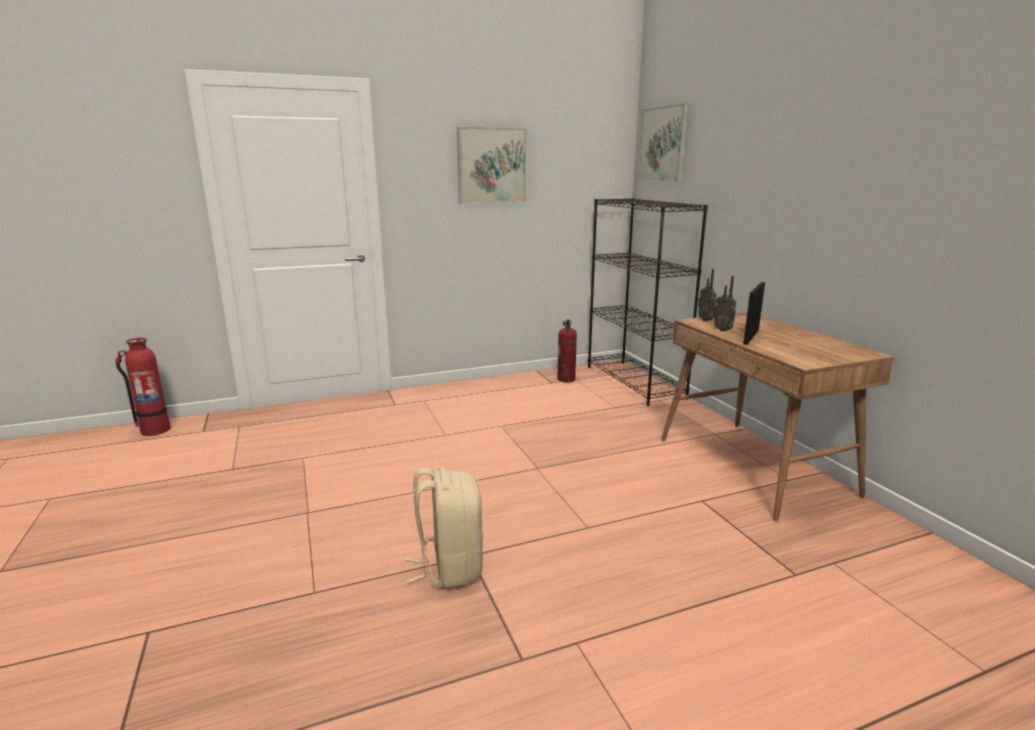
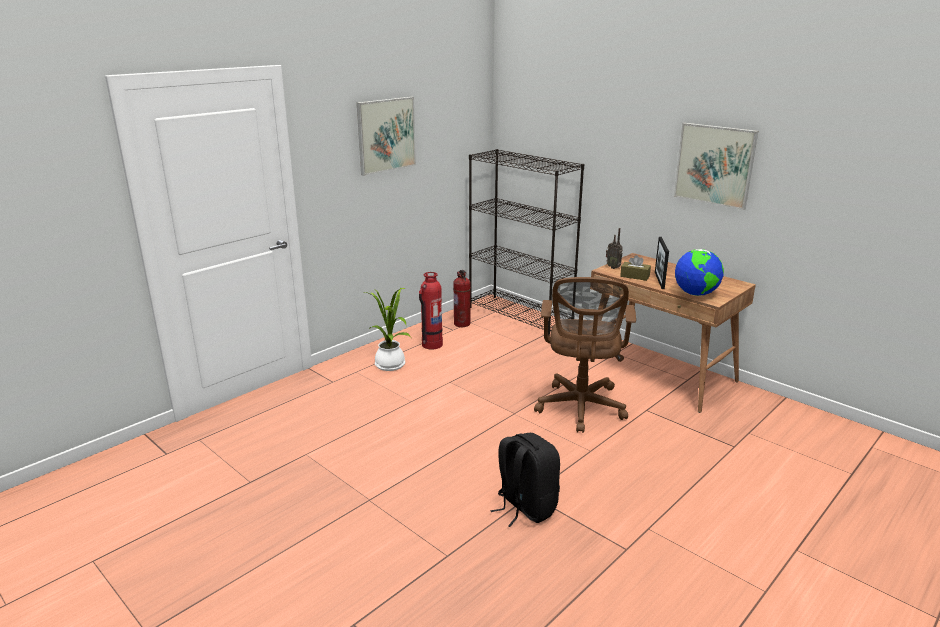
camera: 25 degrees left, 5 degrees up
(155, 430) = (108, 465): fire extinguisher -> fire extinguisher (431, 344)
(449, 567) = (525, 507): beige backpack -> black backpack
(460, 402) = (391, 366): none -> potted plant
(618, 480) = (580, 409): none -> brown office chair
(663, 144) = (528, 105): picture -> picture (714, 165)
(722, 330) = (635, 276): radio -> brown tissue box
(786, 354) = (696, 294): none -> globe

